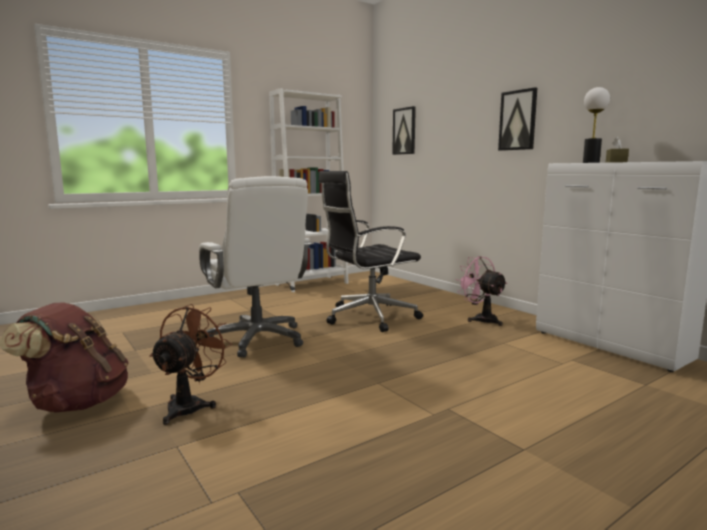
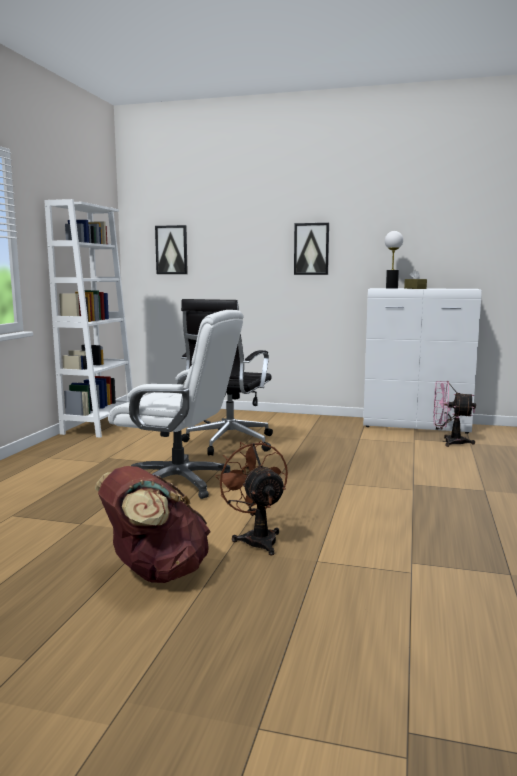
camera: 40 degrees left, 0 degrees up
(481, 319) = (311, 426): pink fan -> pink fan (449, 442)

